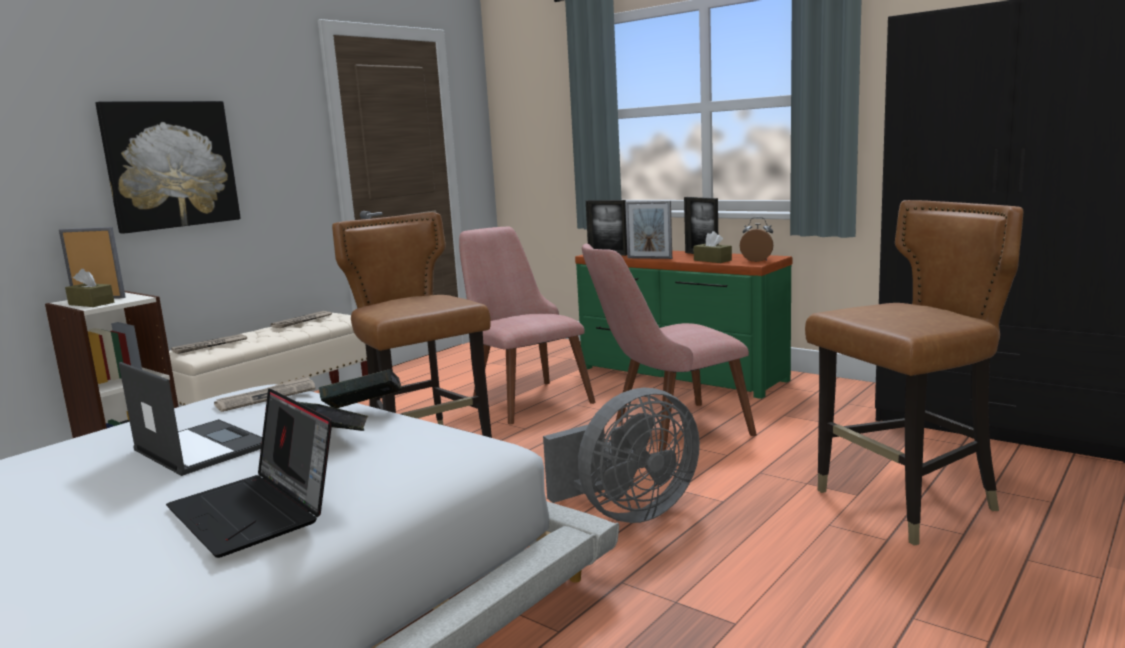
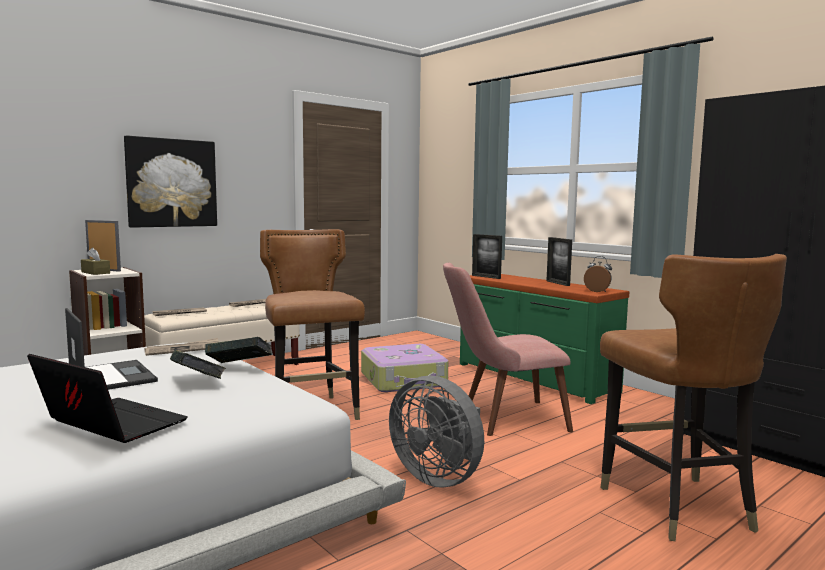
camera: 10 degrees right, 5 degrees down
(256, 512) = (109, 424): laptop -> laptop turned 150 degrees clockwise
(523, 397) = (404, 380): pink chair -> suitcase
(628, 513) = (439, 477): grey fan -> grey fan turned 60 degrees clockwise
(649, 258) = (515, 282): picture frame -> none
(712, 260) = (562, 288): brown tissue box -> none
(906, 504) = (676, 506): brown chair -> brown chair turned 90 degrees clockwise

